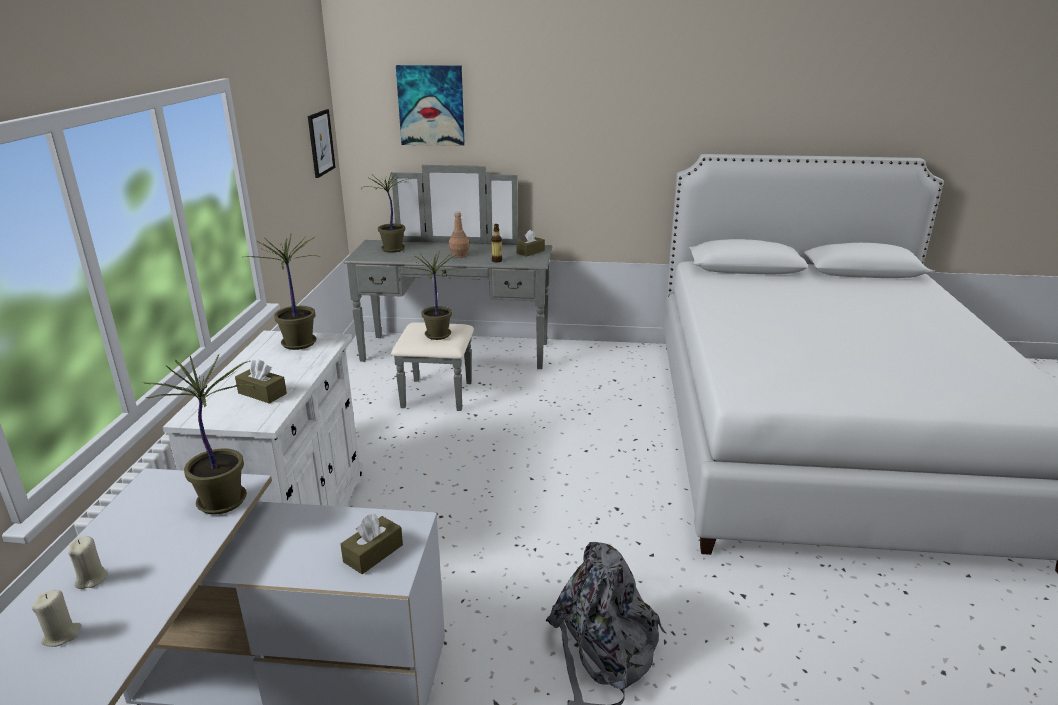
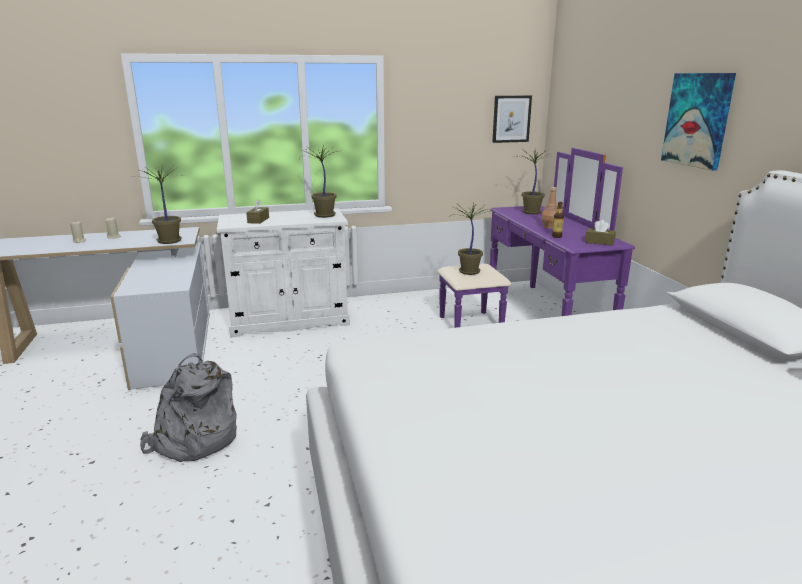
camera: 70 degrees right, 5 degrees down
(373, 553) = (150, 284): brown tissue box -> none
(431, 105) = (591, 96): picture -> picture (698, 120)
(452, 361) = (528, 317): grey dresser -> purple dresser

